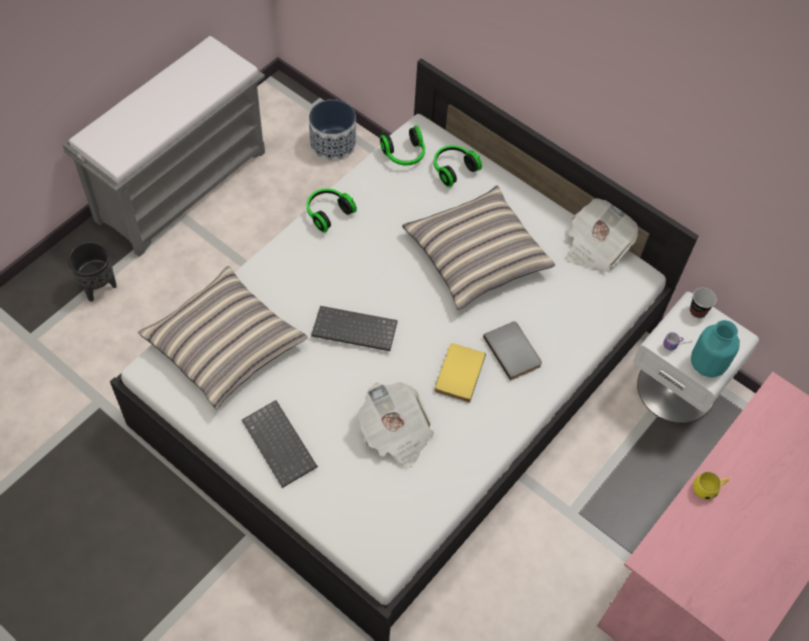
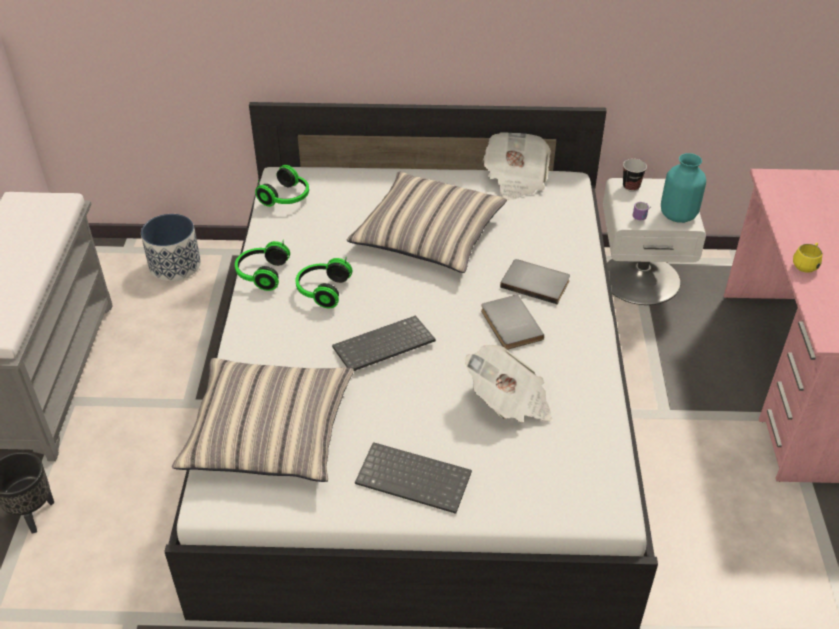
camera: 35 degrees left, 15 degrees down
(453, 169) = (341, 187): headphones -> headphones (321, 290)
(457, 373) = (509, 325): yellow book -> grey book

